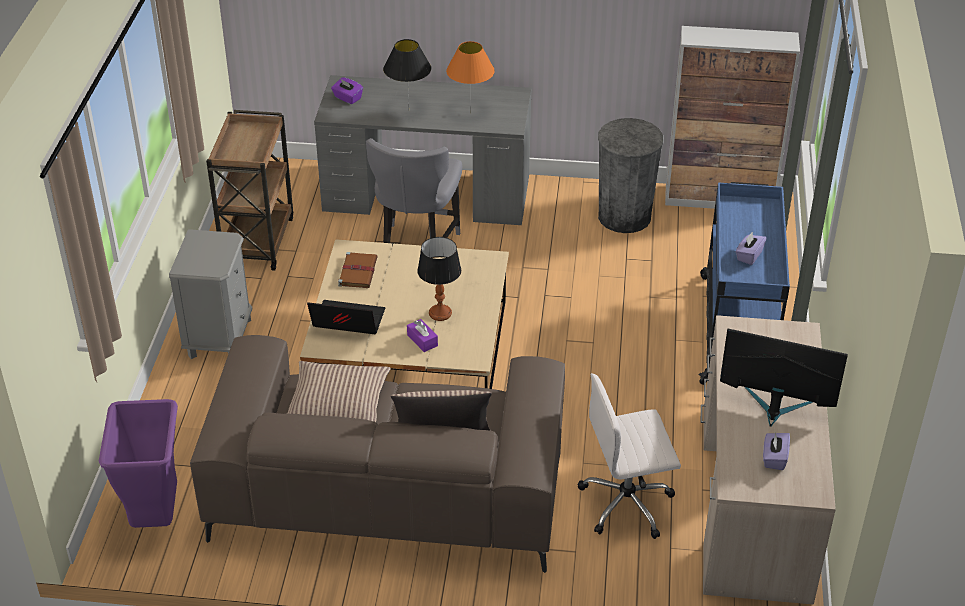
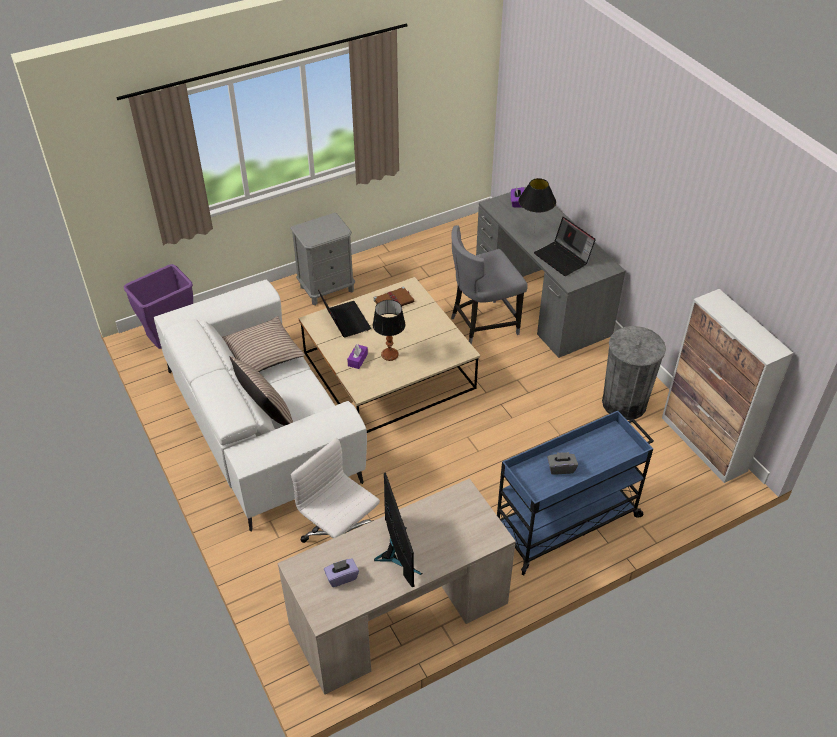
camera: 55 degrees right, 5 degrees up
(258, 240) = (422, 257): brown cart -> none
(388, 491) = (262, 424): brown sofa -> white sofa
(470, 113) = (563, 258): orange table lamp -> laptop
(749, 256) = (561, 468): purple tissue box -> grey tissue box

